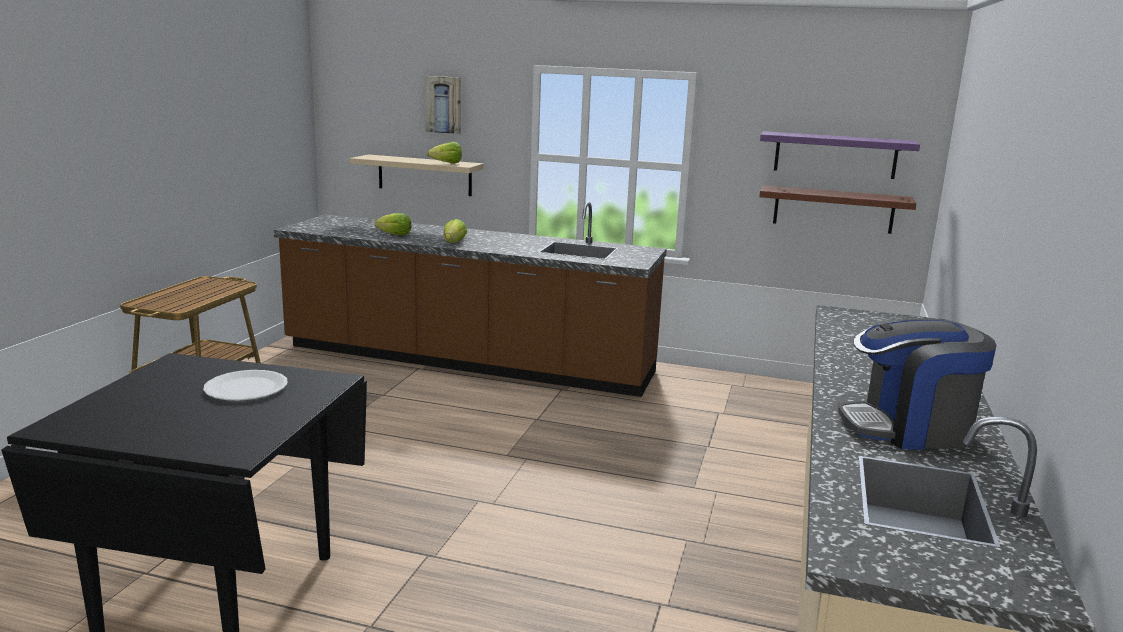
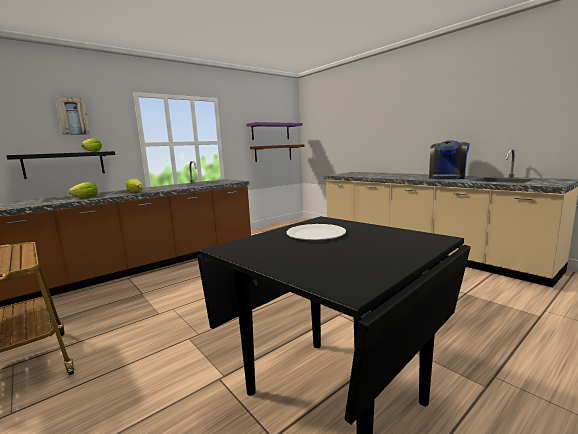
camera: 55 degrees left, 5 degrees down
(424, 175) = (64, 164): beige shelf -> black shelf

